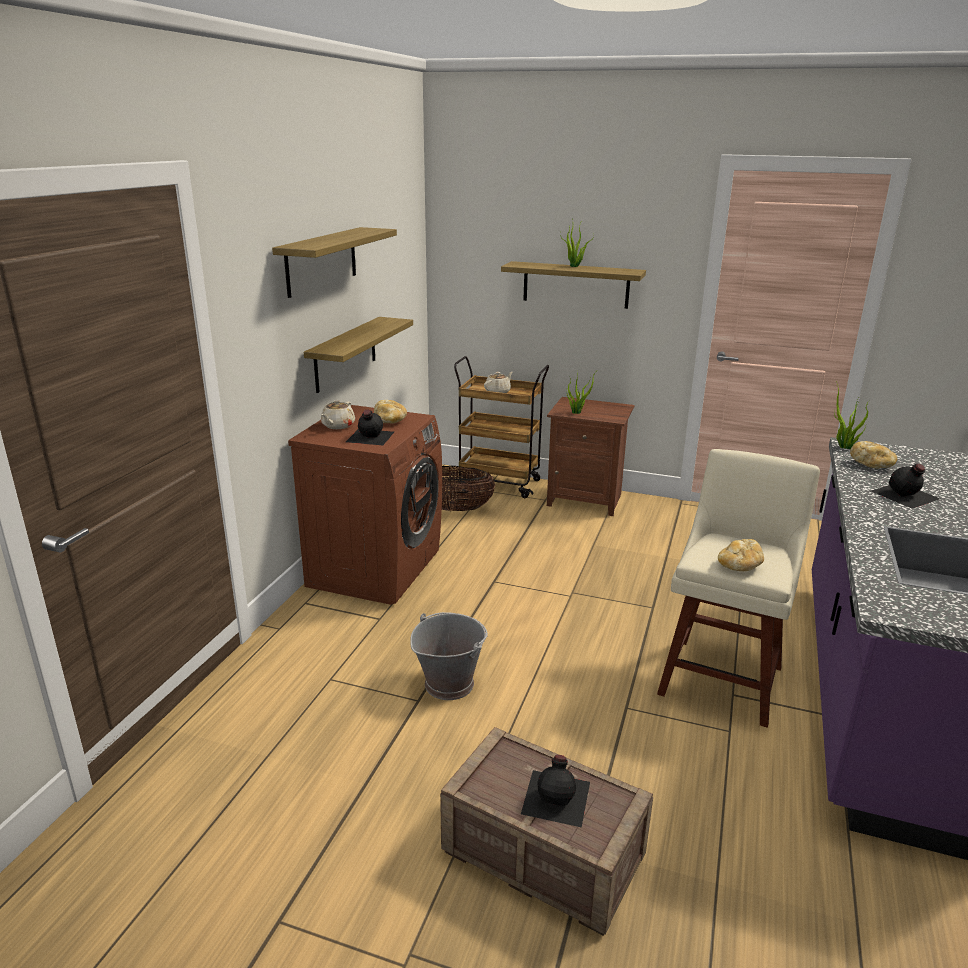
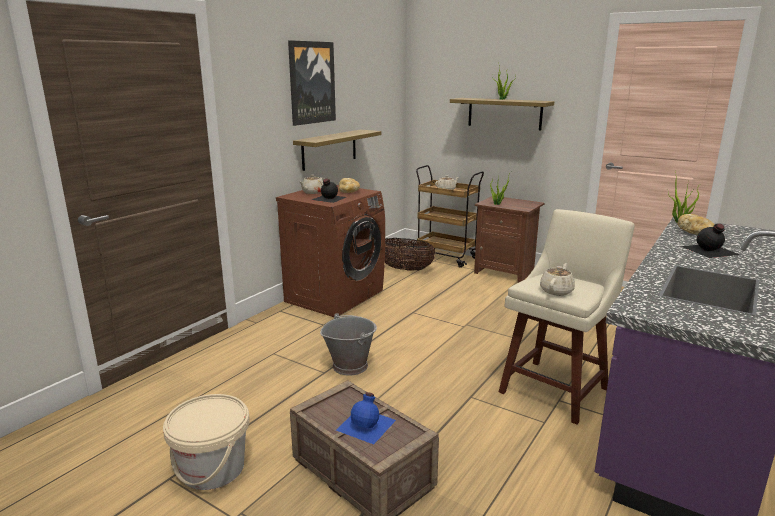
camera: 15 degrees right, 5 degrees down
(321, 261) = (311, 83): shelf -> picture
(335, 891) = (212, 468): none -> beige bucket
(557, 797) = (367, 424): black bottle -> blue bottle
(739, 566) = (556, 291): bread -> beige teapot

